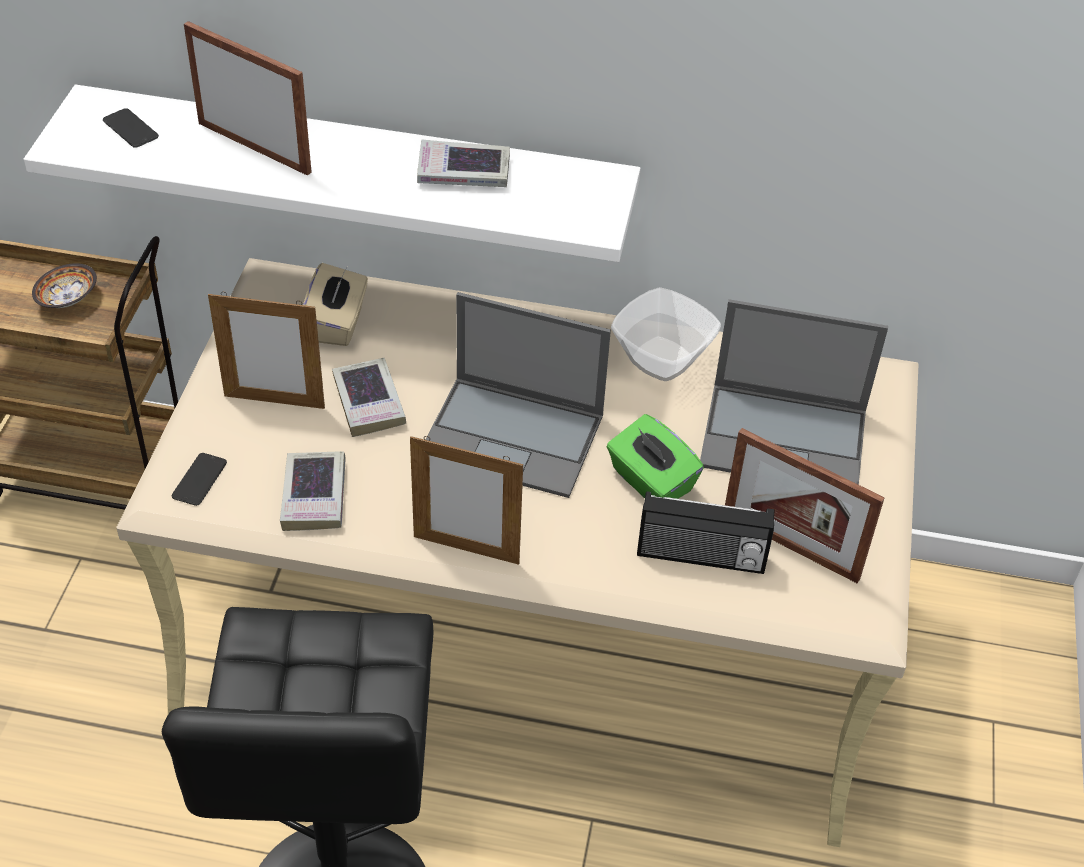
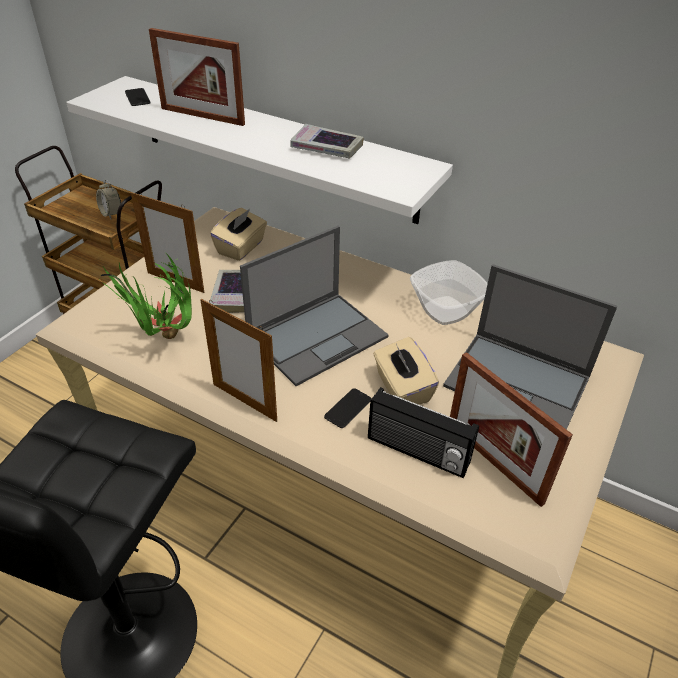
camera: 20 degrees right, 5 degrees down
(69, 299) = (111, 214): bowl -> alarm clock
(199, 480) = (100, 316): phone -> phone (348, 408)
(254, 147) = (202, 116): picture frame -> picture frame turned 150 degrees clockwise
(314, 496) = (164, 342): book -> potted plant
(514, 436) = (318, 336): laptop -> laptop turned 75 degrees counterclockwise
(650, 481) = (402, 388): green tissue box -> beige tissue box

